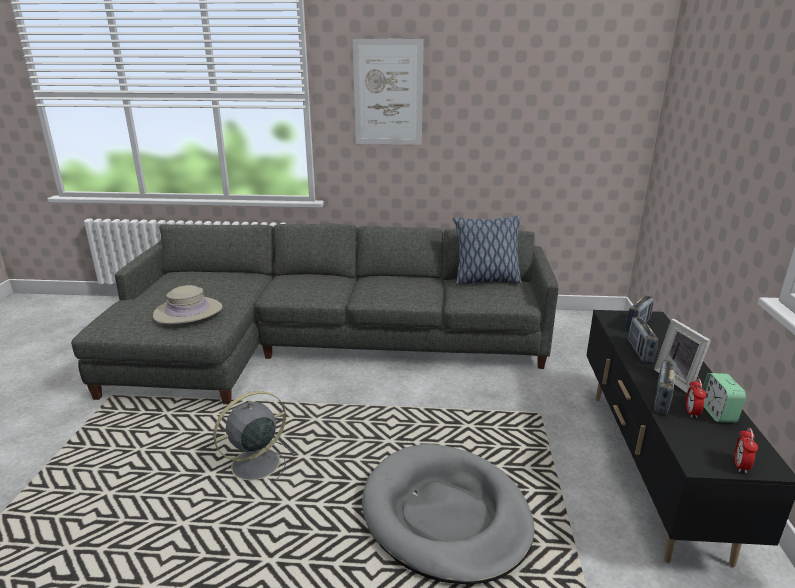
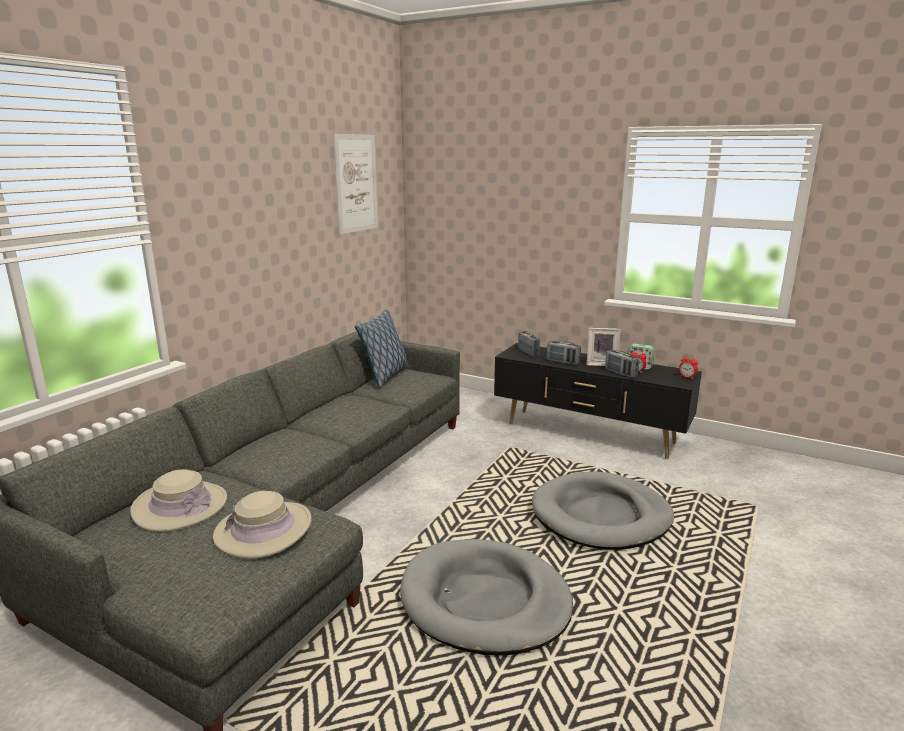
camera: 65 degrees left, 5 degrees down
(210, 282) = (180, 506): none -> beige hat
(253, 465) = (484, 601): grey fan -> grey dog bed
(388, 93) = (231, 212): picture -> picture (356, 183)

